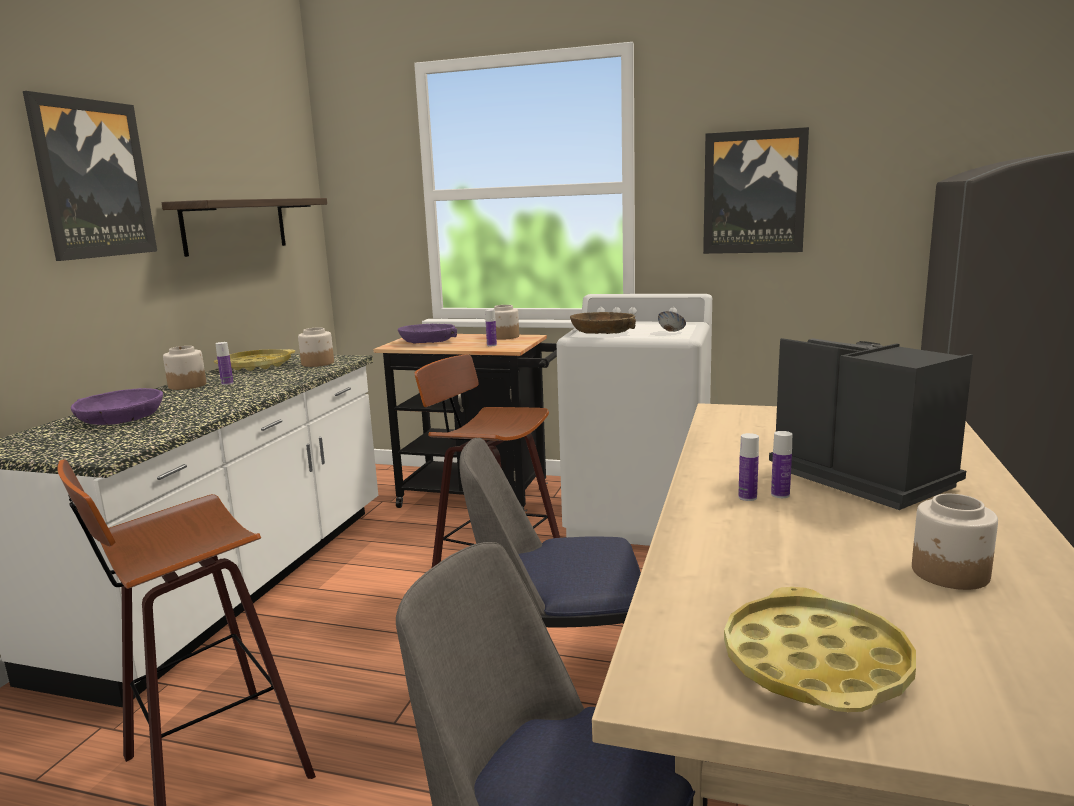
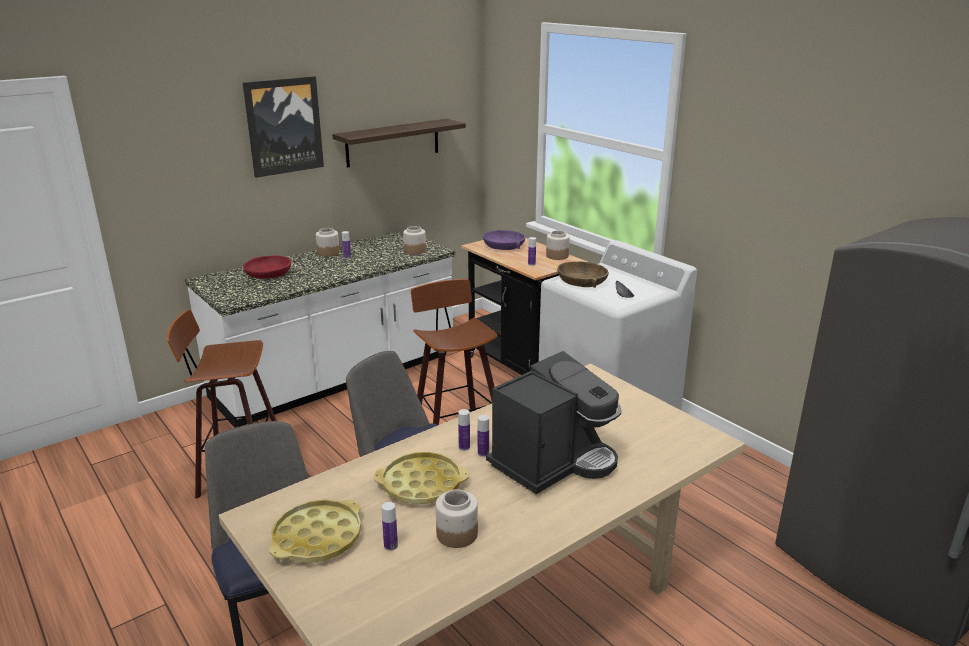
camera: 35 degrees right, 10 degrees up
(120, 418) = (268, 274): purple bowl -> red bowl
(256, 365) = (383, 243): yellow tray -> yellow tray (421, 484)
(754, 192) = (758, 186): picture -> none
(861, 476) = (553, 461): coffee machine -> coffee machine turned 45 degrees clockwise
(920, 622) = (391, 546): none -> bottle

